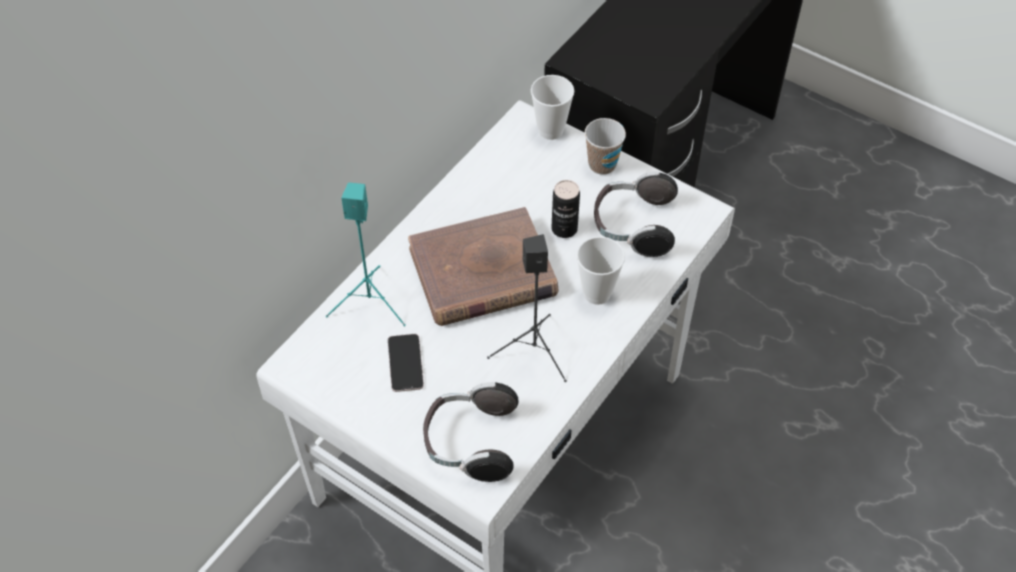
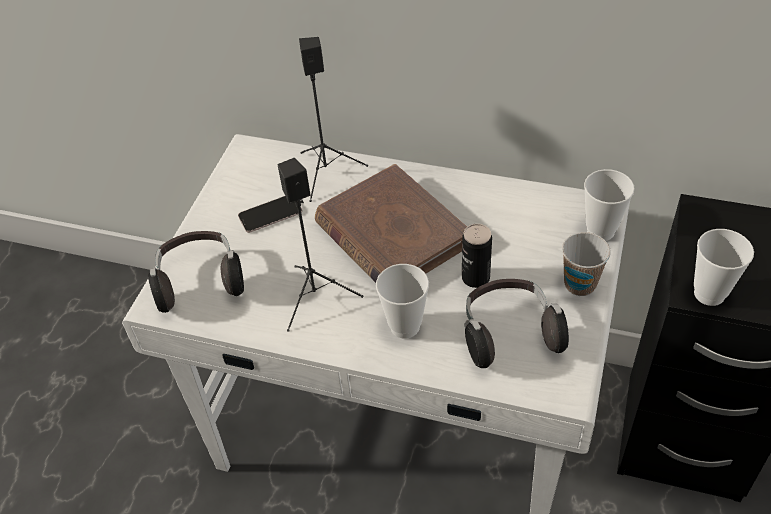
camera: 75 degrees right, 5 degrees down
(371, 302) = (326, 173): turquoise speaker -> black speaker
(655, 91) = (709, 294): none -> cup

